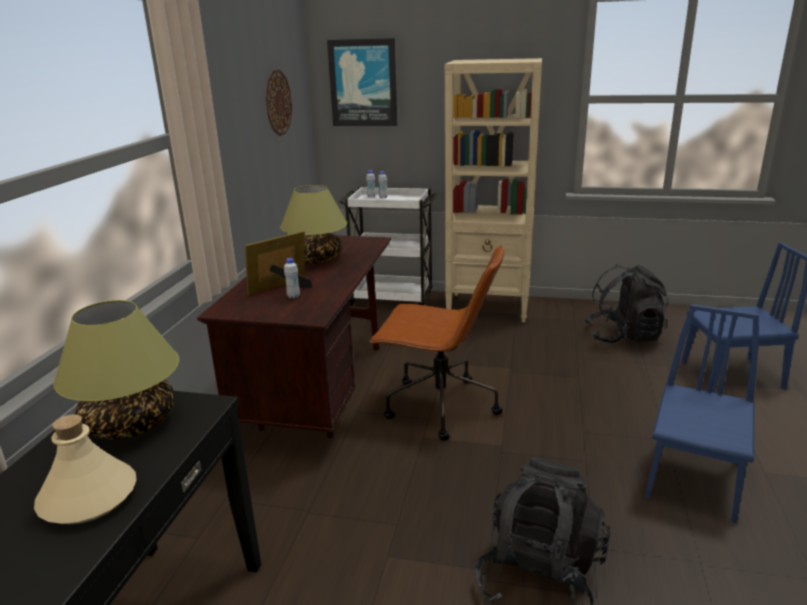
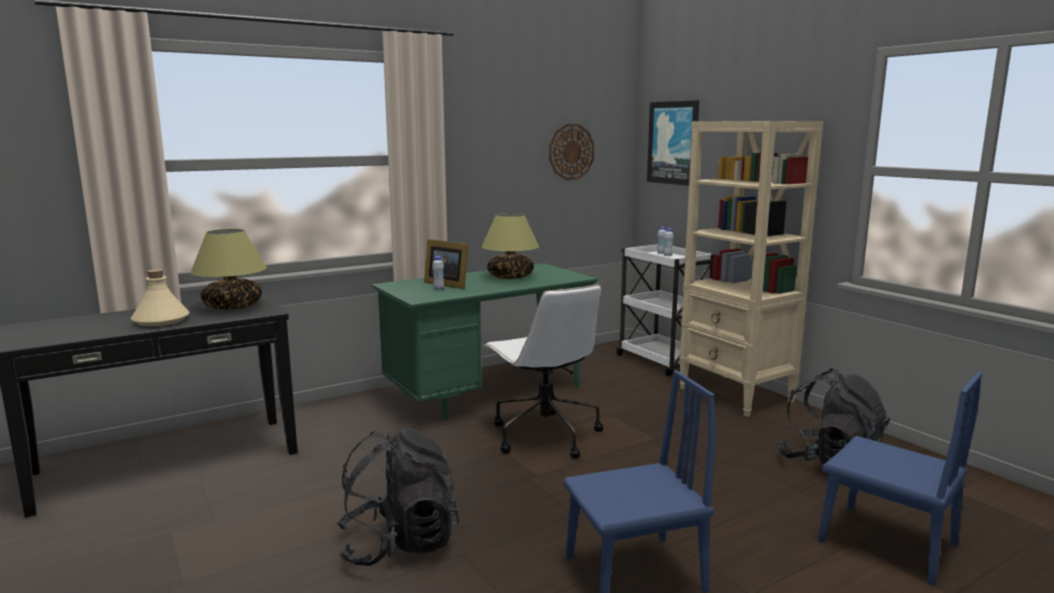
camera: 45 degrees right, 10 degrees down
(282, 288) = (447, 284): picture frame -> picture frame turned 150 degrees counterclockwise
(319, 392) = (488, 395): brown desk -> green desk
(438, 406) = (544, 435): brown office chair -> white office chair

